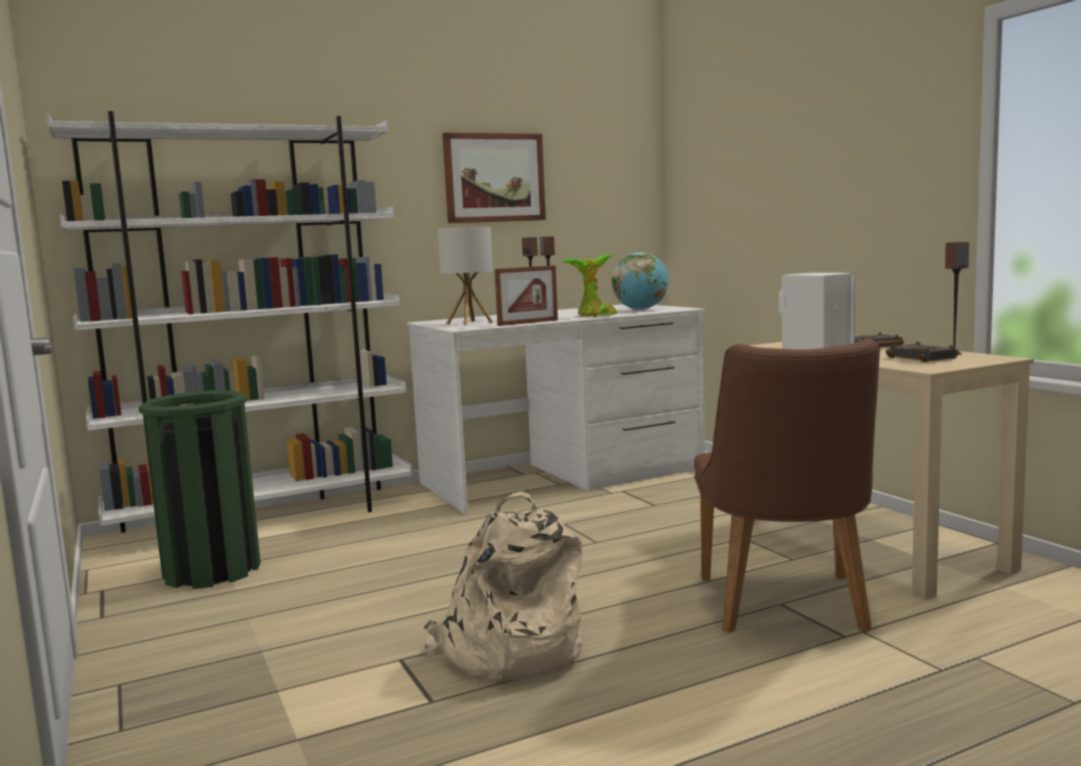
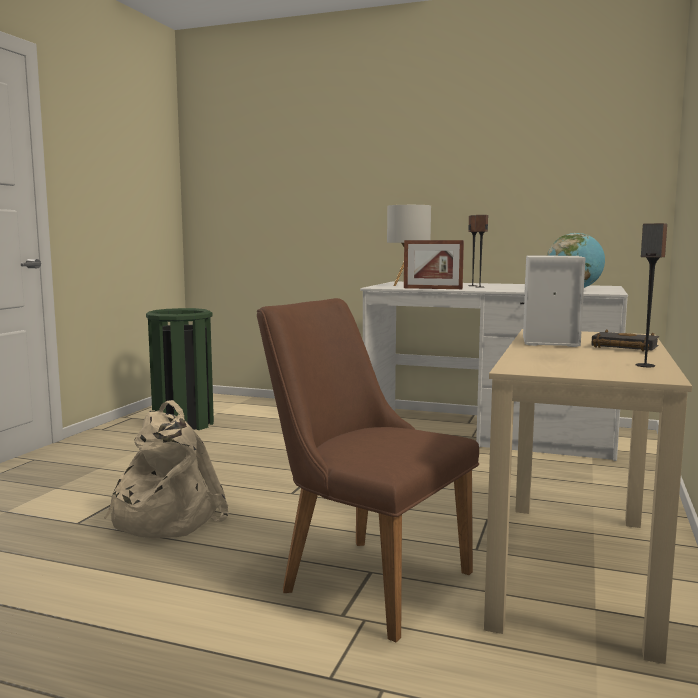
camera: 45 degrees right, 0 degrees up
(265, 518) = (270, 405): white bookcase -> none
(494, 178) = (482, 164): picture -> none
(594, 316) = (505, 289): potted plant -> none
(786, 609) = (362, 577): brown chair -> brown chair turned 75 degrees clockwise
(925, 358) = (588, 362): black book -> none

